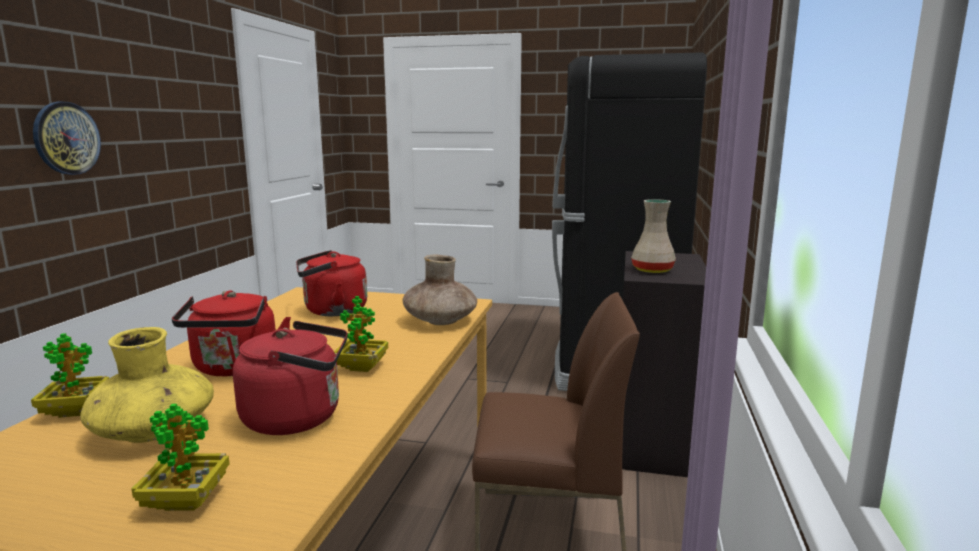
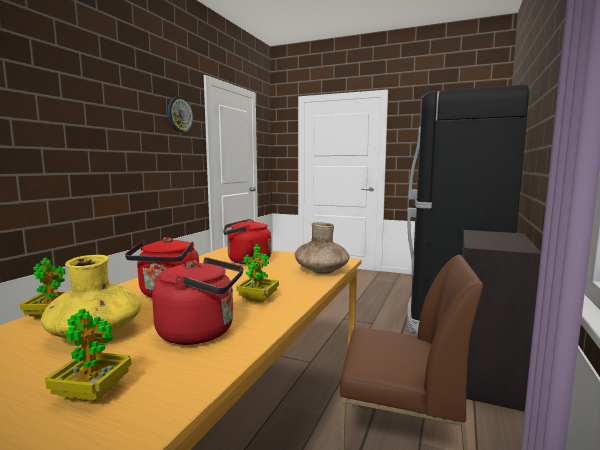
camera: 10 degrees right, 5 degrees down
(66, 138) = (93, 146): wall clock -> wall clock (179, 114)
(651, 270) = (486, 242): beige vase -> none

